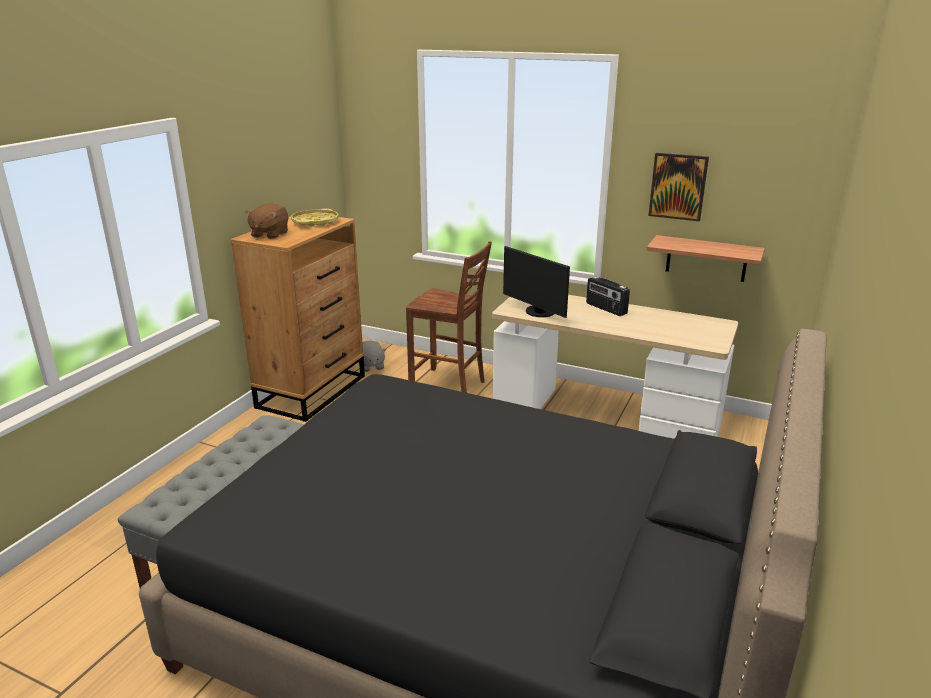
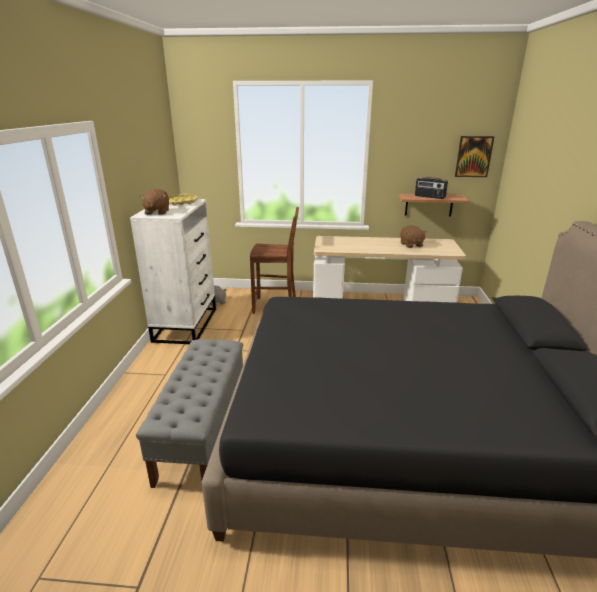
camera: 20 degrees left, 0 degrees up
(312, 391) = (186, 324): brown dresser -> white dresser
(538, 312) = (341, 248): monitor -> none
(605, 309) = (377, 241): radio -> radio (429, 197)
(653, 322) = (411, 245): none -> brown plush toy
(678, 186) = (411, 162): picture -> picture (473, 156)

